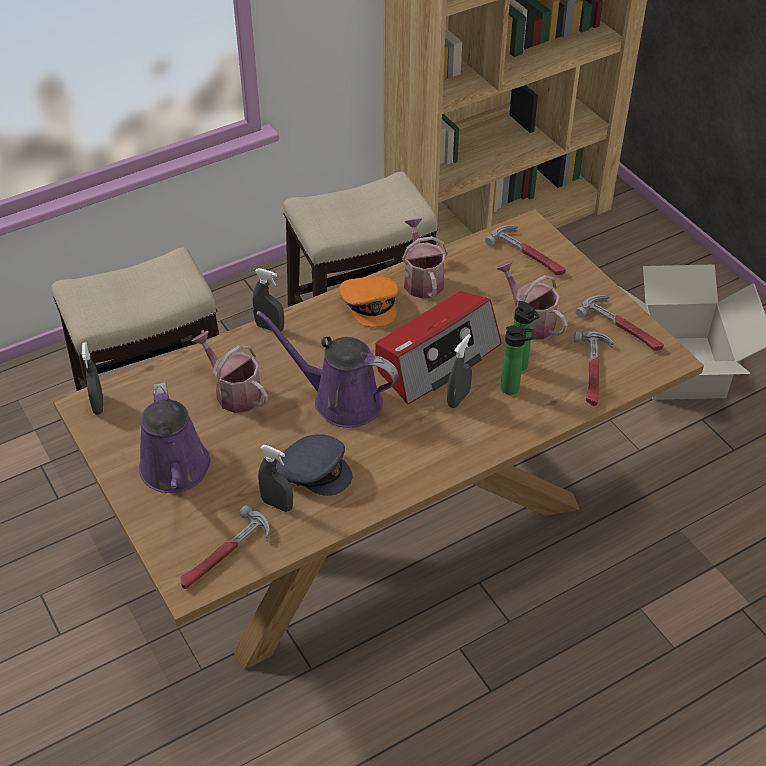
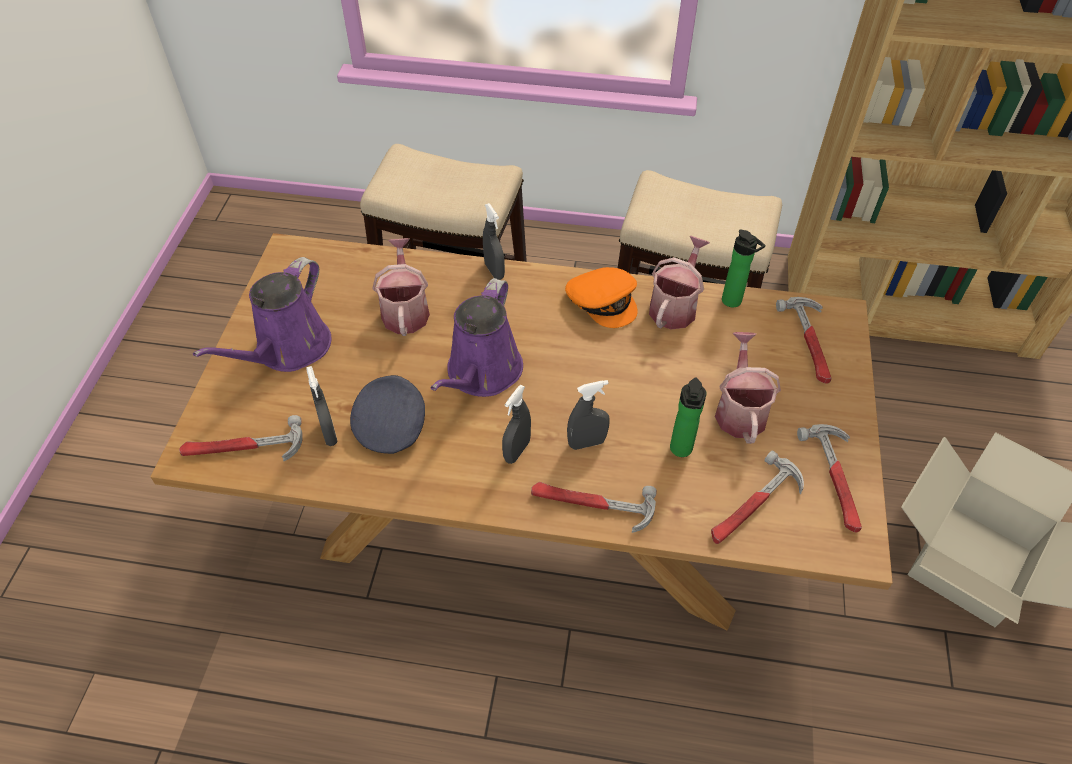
camera: 40 degrees right, 5 degrees up
(98, 404) = (298, 256): grey spray bottle -> grey spray bottle (517, 451)
(314, 470) = (390, 424): grey cap -> grey cap turned 150 degrees counterclockwise
(341, 400) = (482, 374): purple watering can -> purple watering can turned 135 degrees counterclockwise
(370, 304) = (603, 301): orange cap -> orange cap turned 60 degrees counterclockwise
(436, 358) = (608, 390): radio -> none
(501, 432) = (591, 504): none -> hammer
(513, 388) = (650, 468): bottle -> bottle (734, 302)

